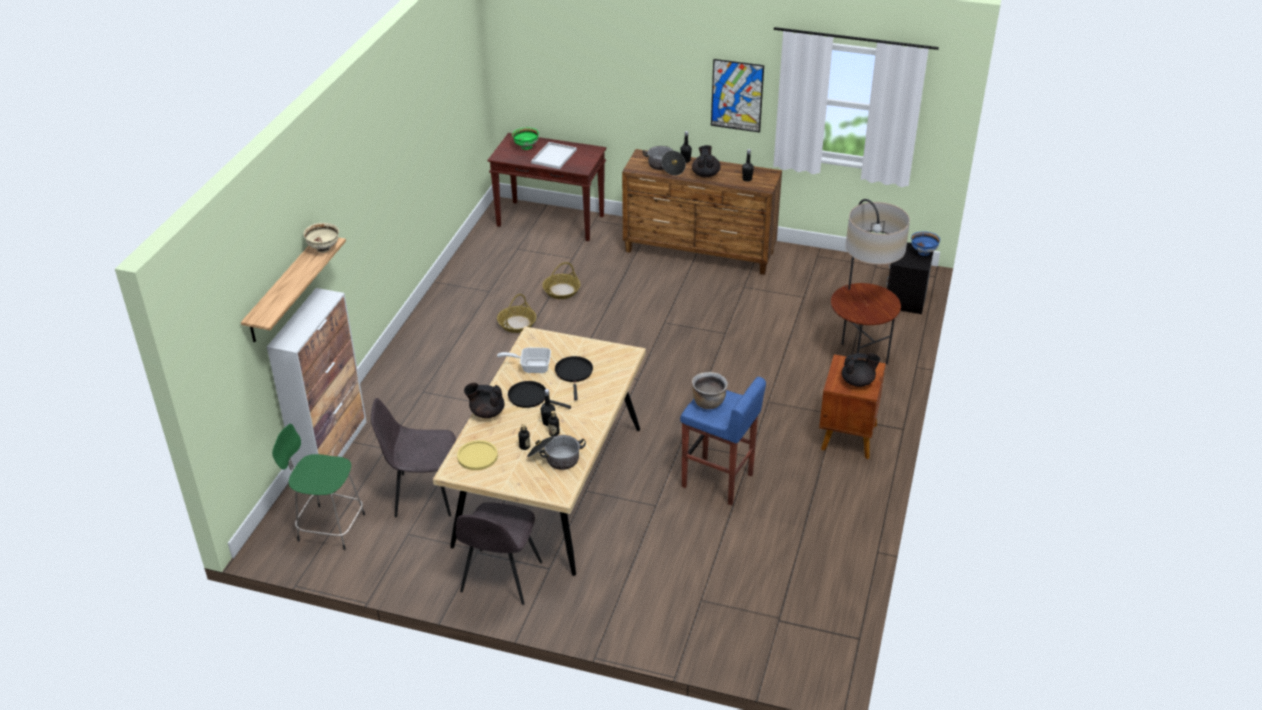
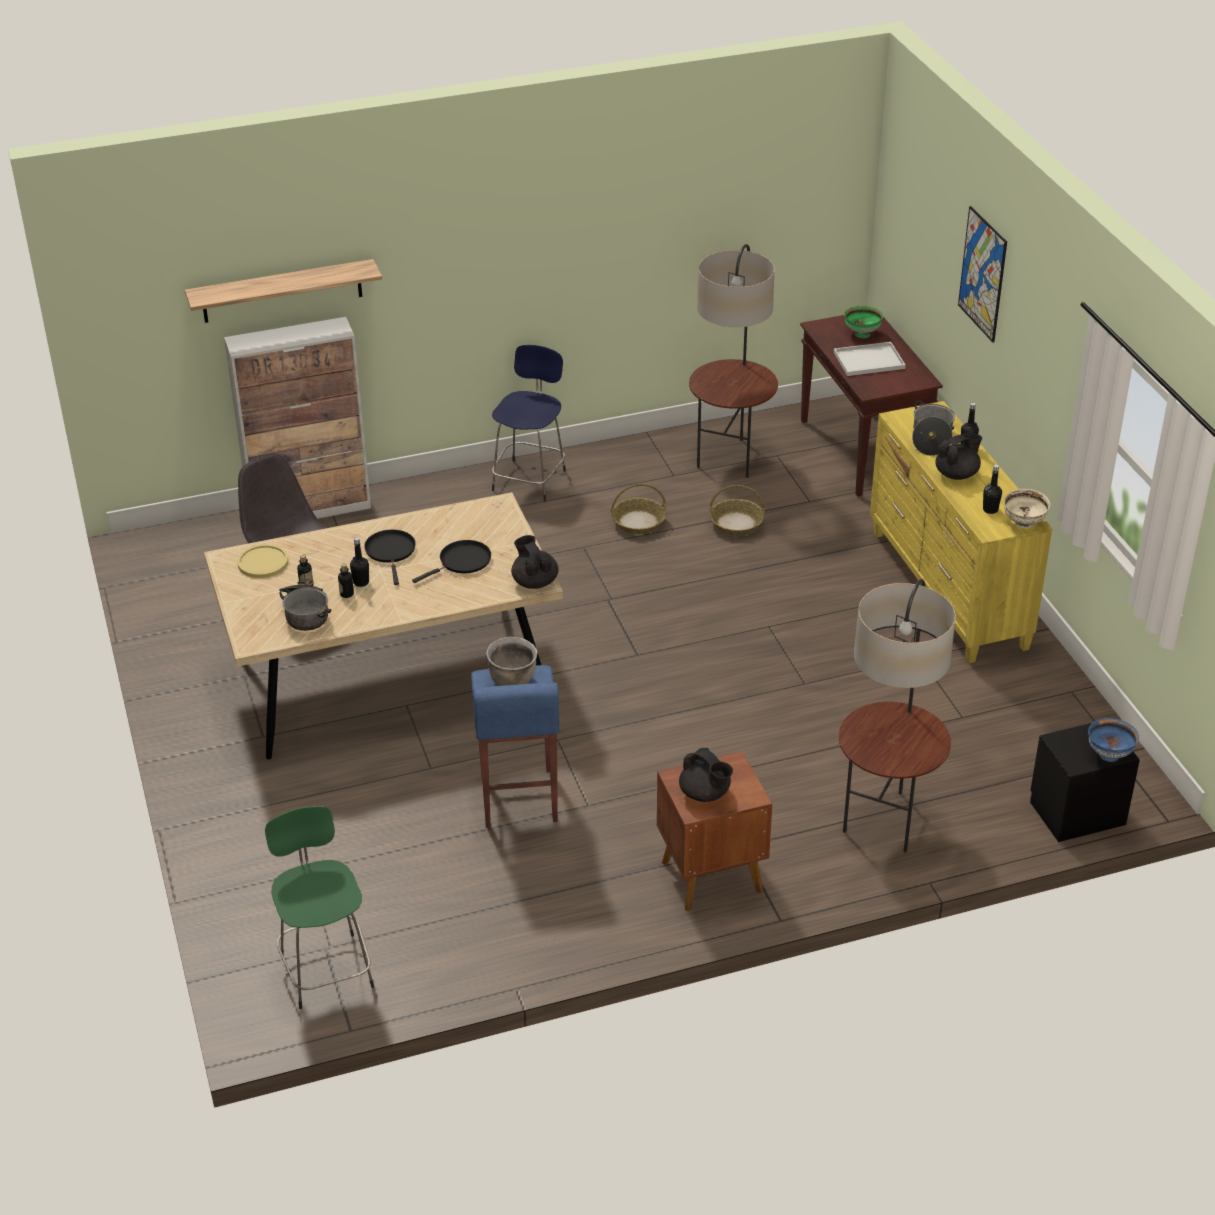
camera: 55 degrees right, 0 degrees up
(324, 249) = (349, 273): beige bowl -> beige bowl (1024, 523)
(329, 527) = (199, 565): green stool -> green stool (326, 968)
(422, 344) = (530, 479): none -> blue stool
(486, 412) = (338, 536): black teapot -> black teapot (534, 581)
(499, 265) = (730, 458): none -> floor lamp
(500, 578) = (220, 710): grey chair -> none
(531, 367) = (444, 529): frying pan -> none
(700, 252) = (947, 590): brown dresser -> yellow dresser
(737, 95) = (1054, 388): picture -> picture (982, 274)

